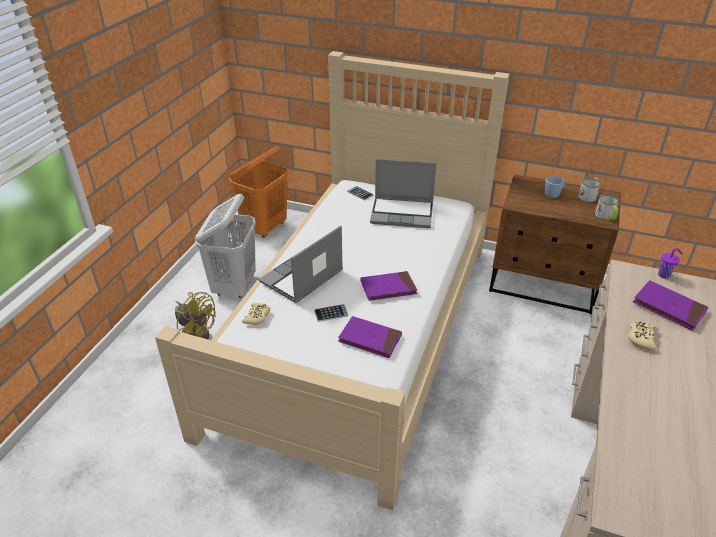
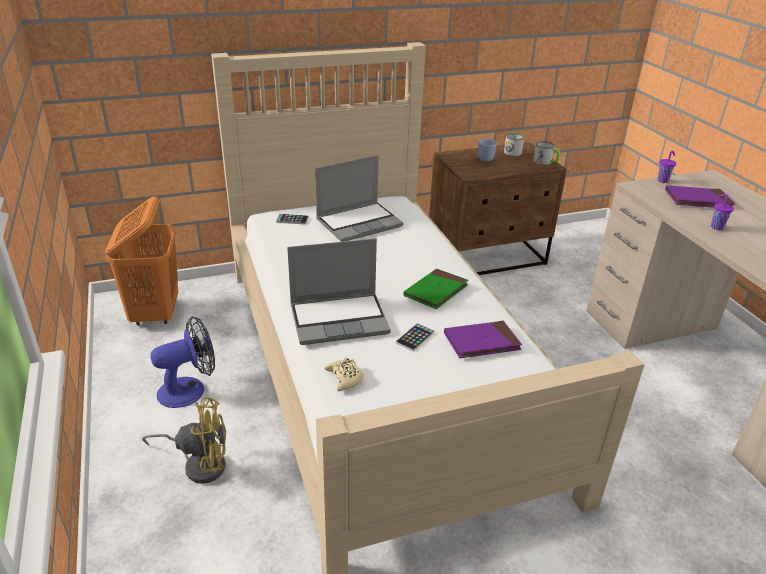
camera: 40 degrees left, 5 degrees down
(235, 286) = (189, 389): white laundry basket -> fan
(301, 278) = (340, 319): laptop -> laptop turned 105 degrees counterclockwise
(388, 288) = (436, 291): purple book -> green book
(641, 338) = (716, 227): beige game controller -> purple cup

